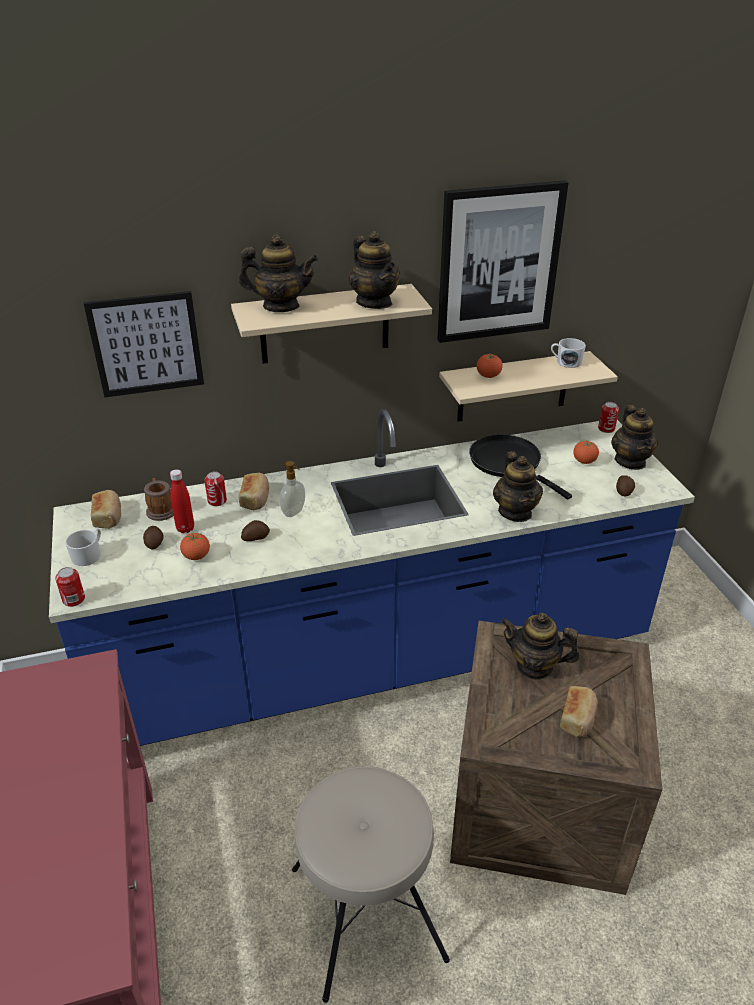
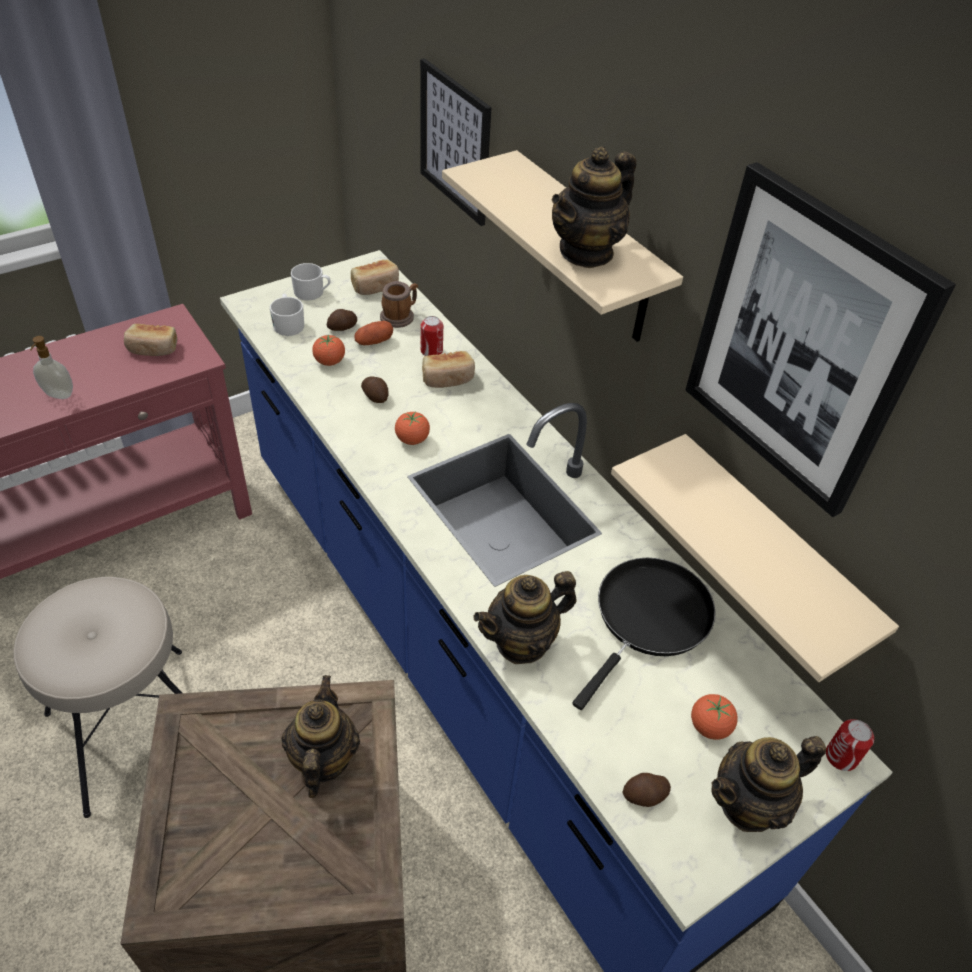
camera: 70 degrees right, 10 degrees up
(74, 599) = (245, 304): can -> none
(185, 528) = (374, 341): red bottle -> potato
(281, 306) = (527, 183): teapot -> none
(294, 512) = (434, 416): soap dispenser -> soap dispenser (58, 395)
(488, 376) = (704, 490): tomato -> tomato (412, 439)
(565, 362) = (824, 590): white mug -> white mug (288, 324)
(578, 718) = (235, 823): bread -> bread (153, 349)

